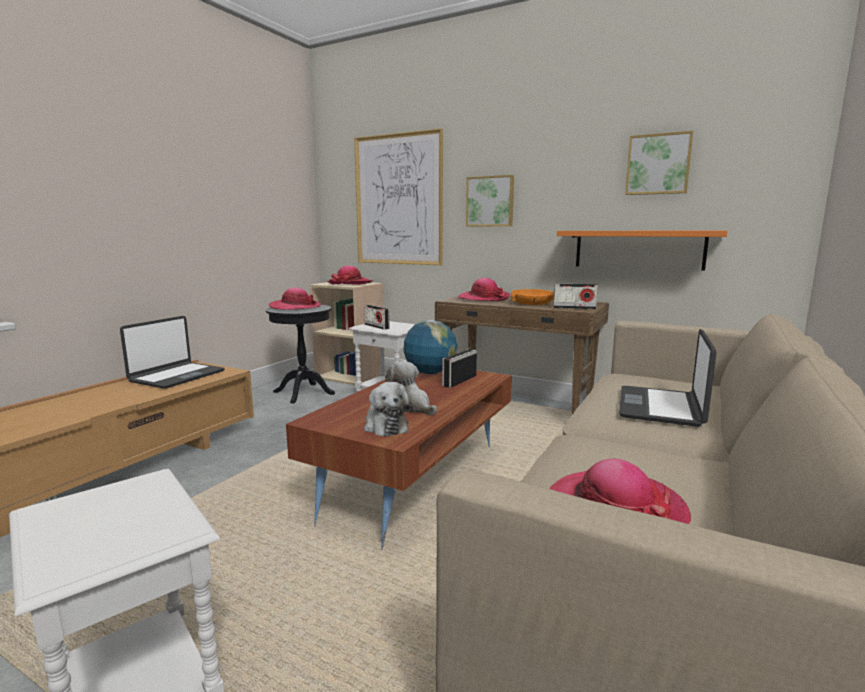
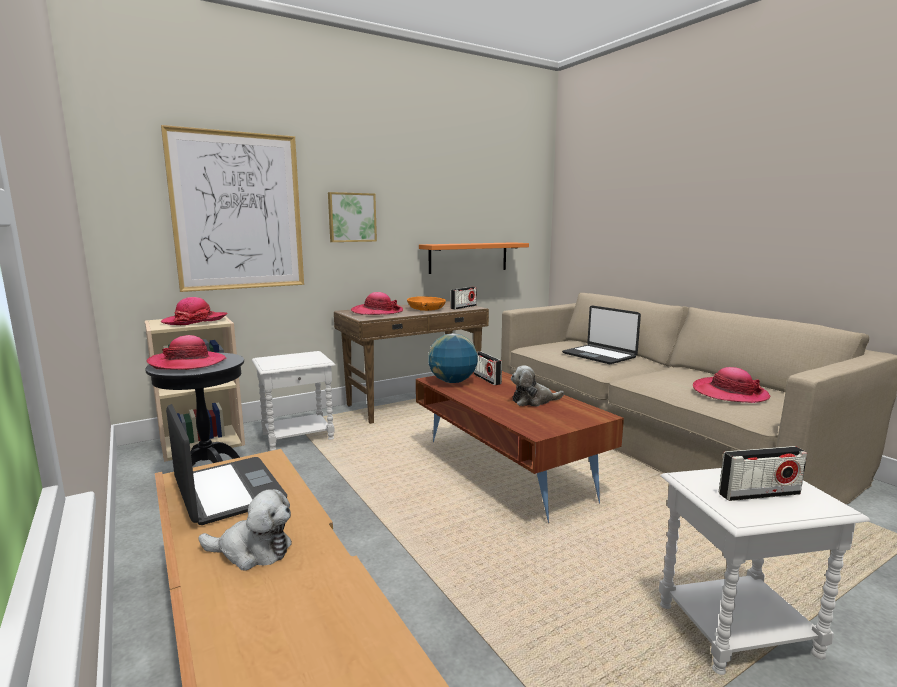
camera: 60 degrees left, 0 degrees up
(376, 326) = (287, 363): radio -> radio (759, 494)
(385, 426) = (569, 413): plush toy -> plush toy (252, 551)
(658, 164) = (476, 195): picture -> none

